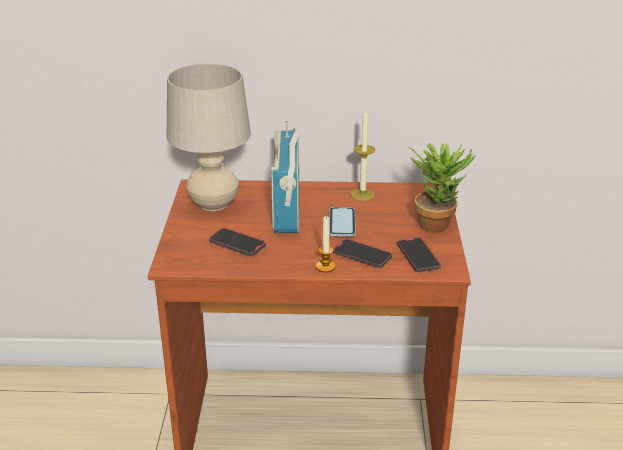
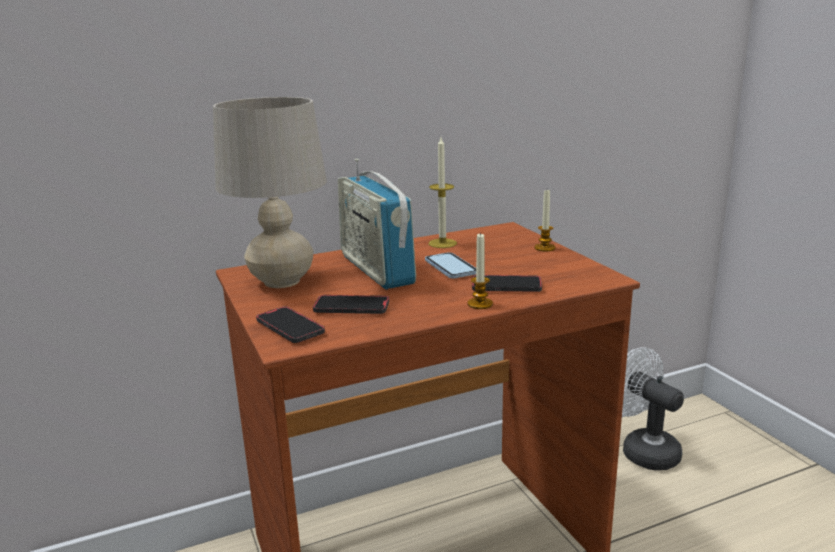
camera: 25 degrees left, 10 degrees down
(418, 257) = (564, 275): phone -> phone (290, 328)
(437, 222) = (544, 248): potted plant -> candle
(557, 412) = (643, 450): none -> white fan

